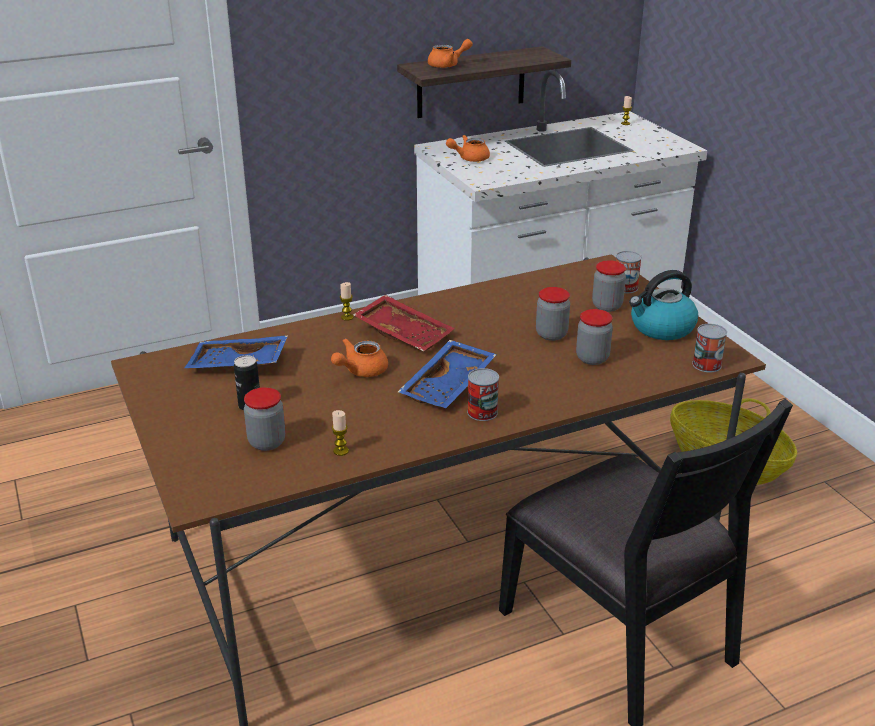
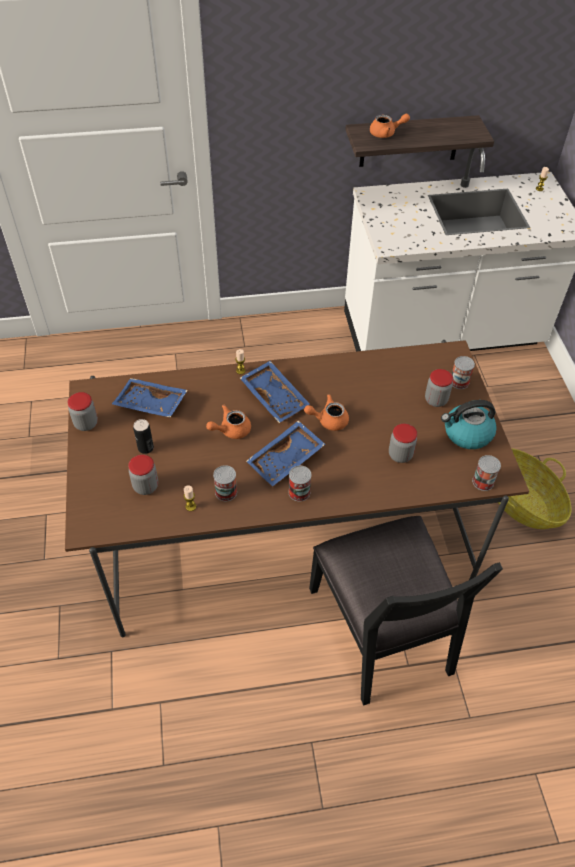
camera: 15 degrees right, 20 degrees up
(383, 429) = (226, 492): none -> can
(405, 333) = (275, 397): red tray -> blue tray
(469, 158) = (390, 214): orange teapot -> orange teapot (328, 420)
(551, 334) = (381, 422): jar -> jar (86, 423)

